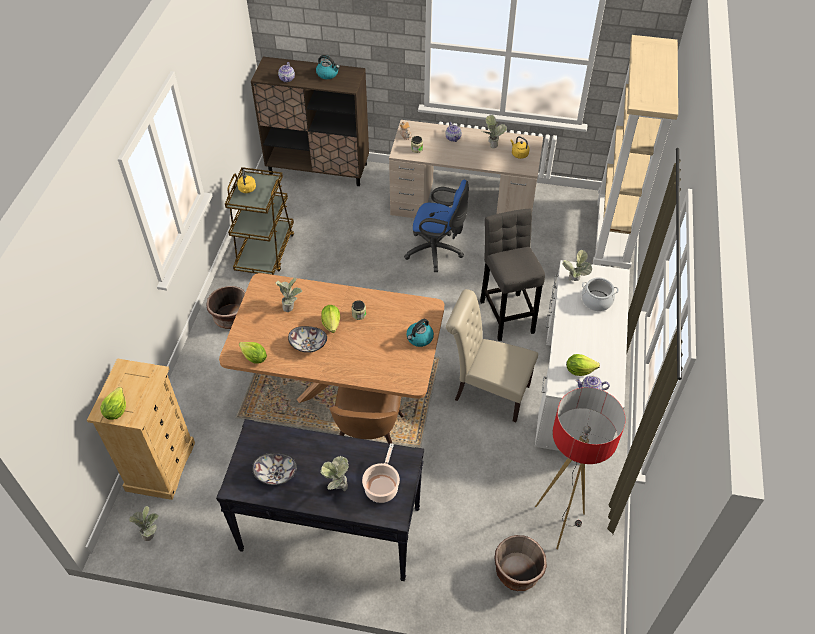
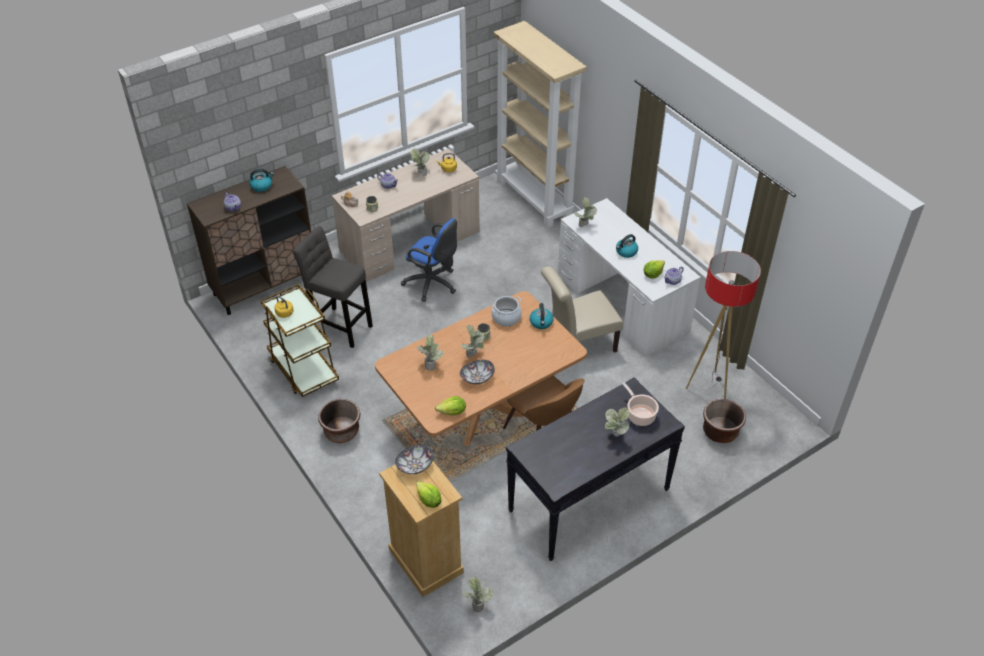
camera: 45 degrees left, 5 degrees down
(276, 474) = (571, 459): bowl -> bowl (415, 466)
(331, 324) = (474, 355): lettuce -> potted plant
(437, 252) = (433, 284): blue office chair -> blue office chair turned 60 degrees clockwise
(506, 313) = (529, 291): grey stool -> grey stool (339, 326)
(581, 331) = (626, 252): none -> kettle
(596, 301) = (612, 228): cooking pot -> cooking pot (506, 317)

